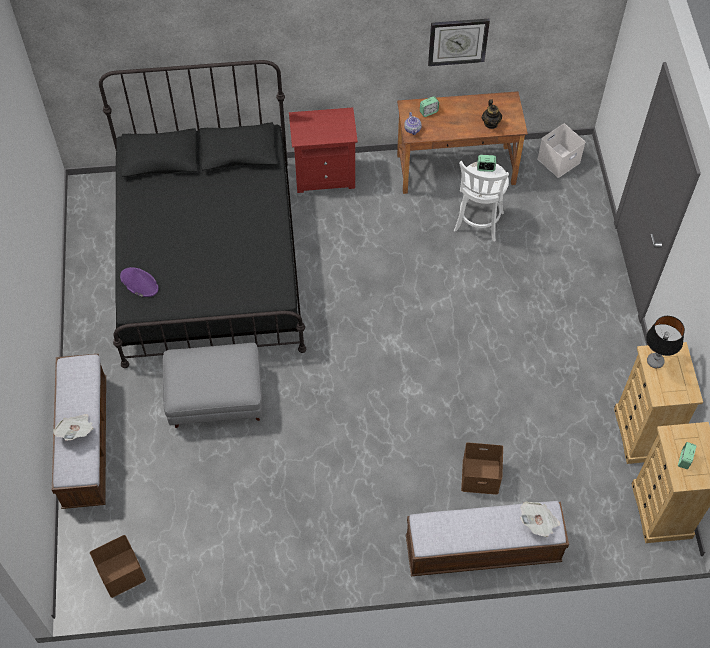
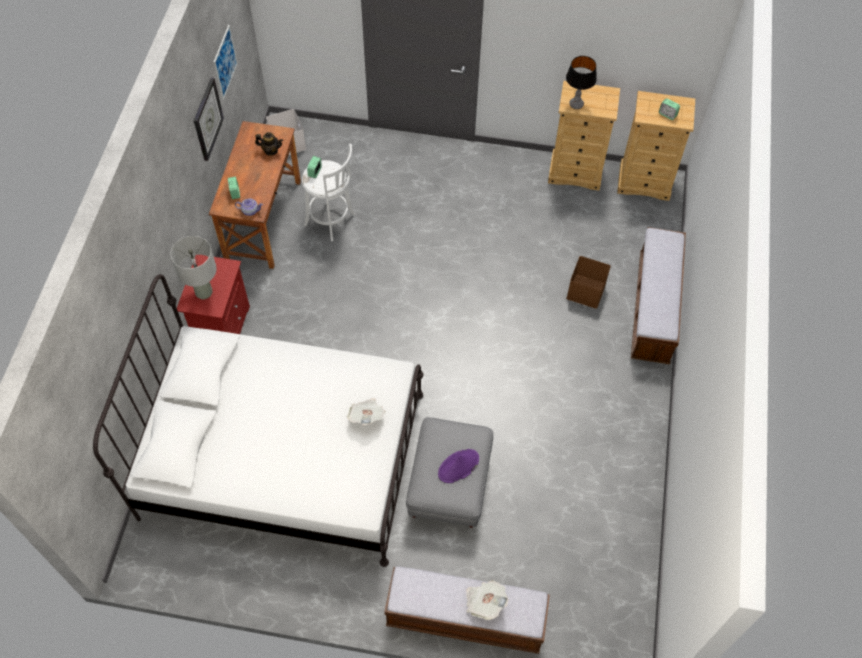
camera: 75 degrees left, 0 degrees up
(122, 573) = (617, 607): brown storage box -> none
(139, 282) = (335, 498): purple hat -> purple hat (458, 466)
(209, 259) = (283, 455): black bed -> white bed
(313, 125) = (203, 293): none -> grey table lamp
(527, 29) = (225, 62): none -> picture
(538, 523) = (665, 245): newspaper -> newspaper (367, 416)

